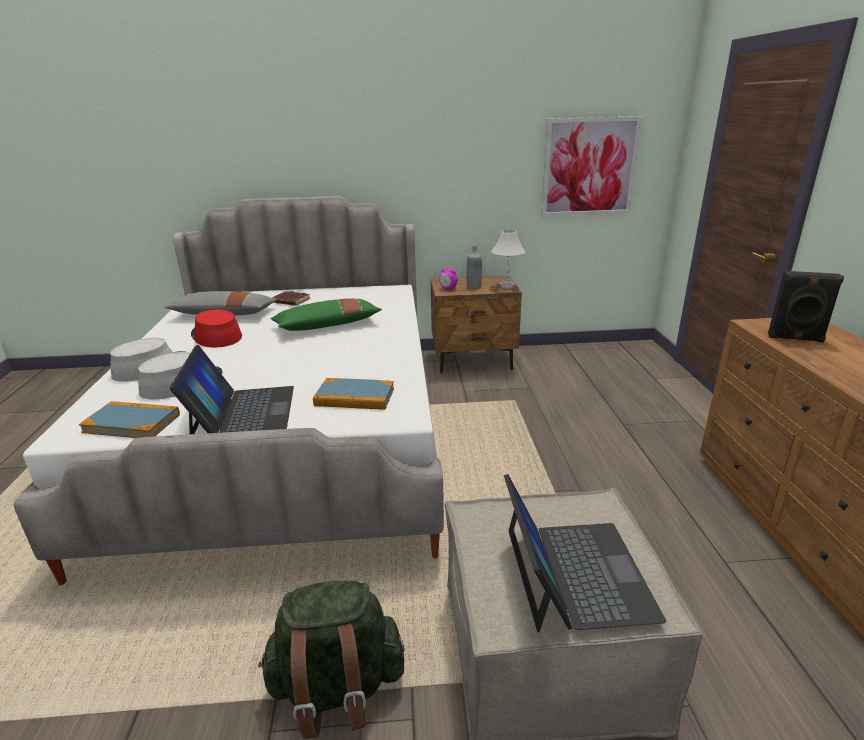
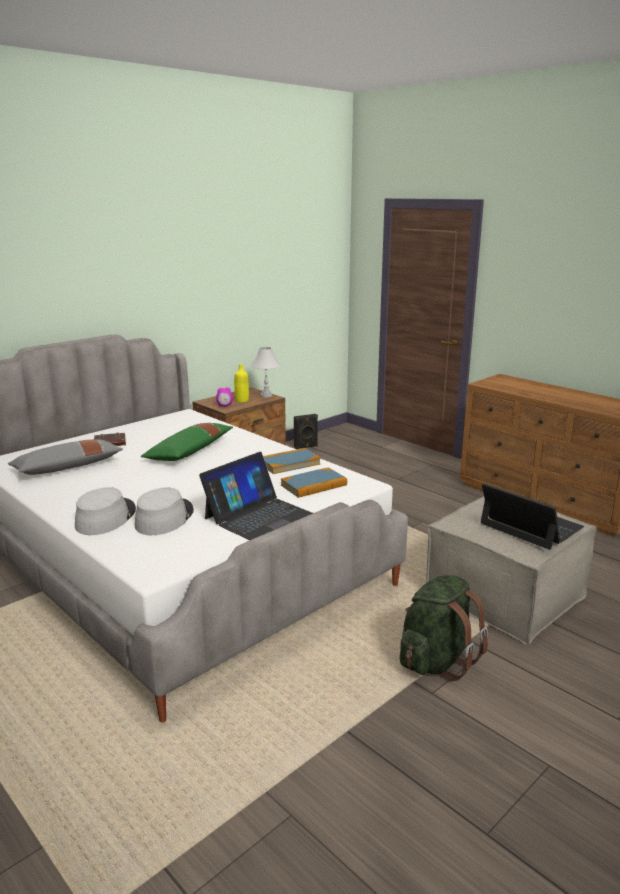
camera: 40 degrees left, 5 degrees down
(132, 423) = (189, 549): book -> book (289, 463)
(216, 336) = (105, 483): red hat -> none
(243, 412) = (258, 516): laptop -> laptop turned 90 degrees clockwise
(474, 287) = (242, 400): grey bottle -> yellow bottle
(589, 167) = (296, 290): picture -> none
(795, 338) = (510, 386): black speaker -> black speaker (306, 447)

